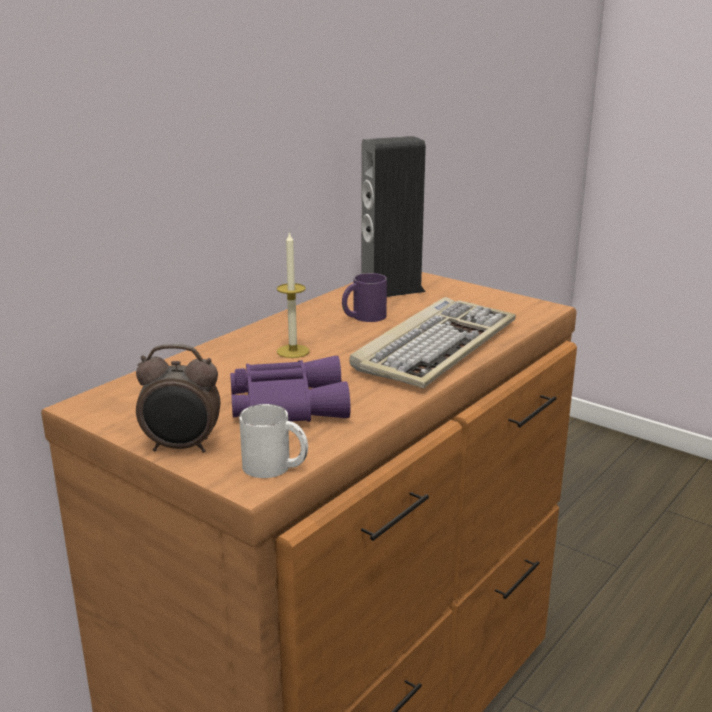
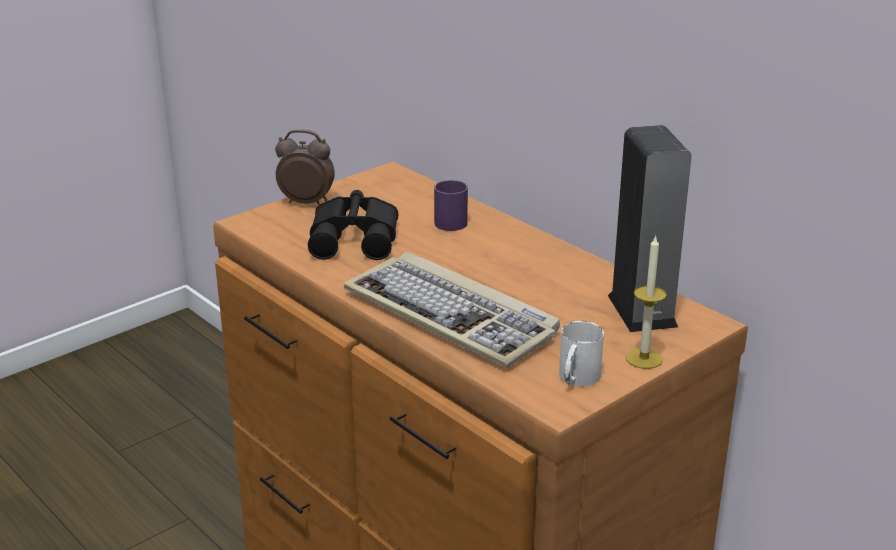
camera: 100 degrees right, 5 degrees up
(182, 447) = (307, 202): alarm clock -> alarm clock turned 90 degrees clockwise
(276, 467) = (261, 230): white mug -> white mug (576, 379)
(286, 404) = (356, 238): purple binoculars -> black binoculars
(293, 351) = (464, 245): candle -> candle (644, 358)
(363, 317) = (547, 285): purple mug -> purple mug (448, 220)

